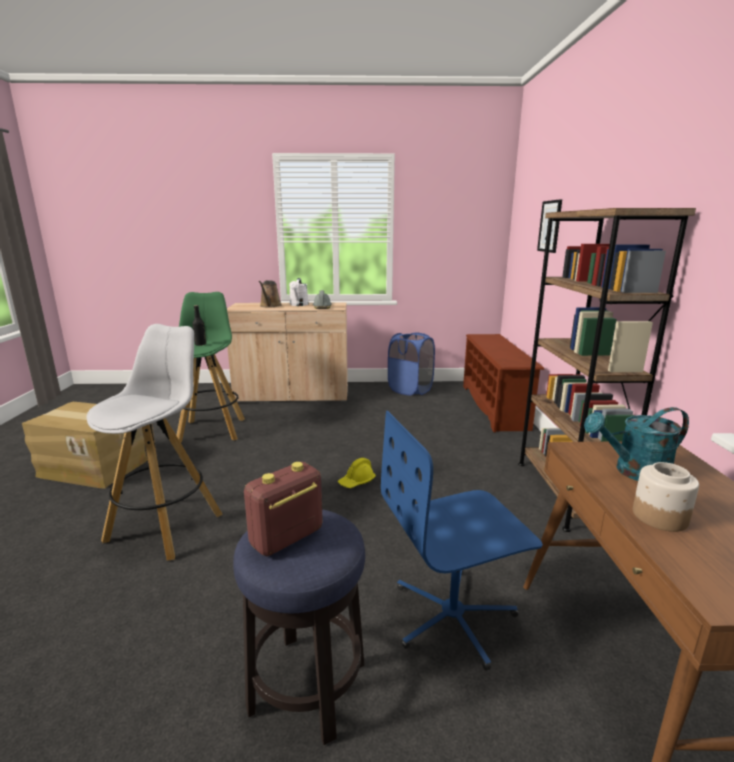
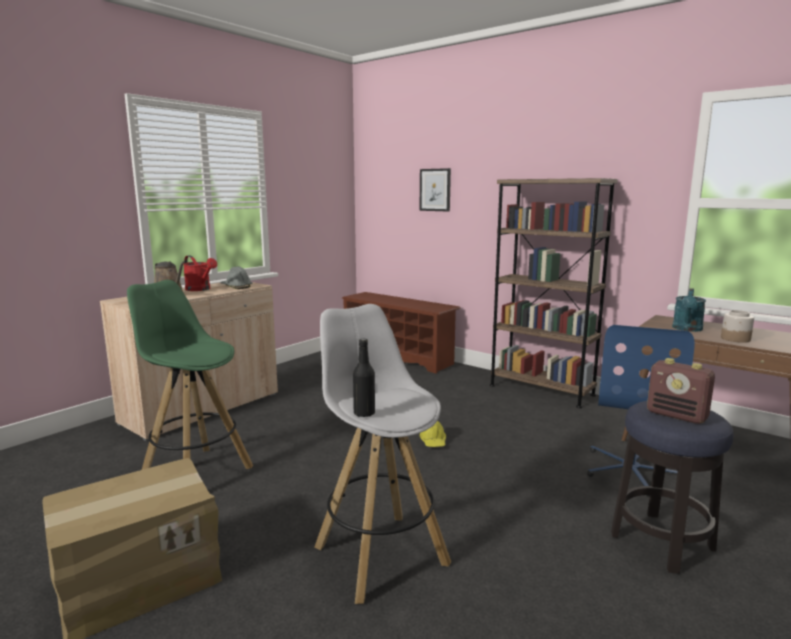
camera: 50 degrees left, 5 degrees down
(200, 344) = (195, 352): black bottle -> black bottle (364, 413)
(286, 538) = (677, 416): radio -> radio turned 45 degrees counterclockwise
(298, 305) = (200, 289): white watering can -> red watering can
(410, 390) = (309, 366): blue laundry basket -> none

